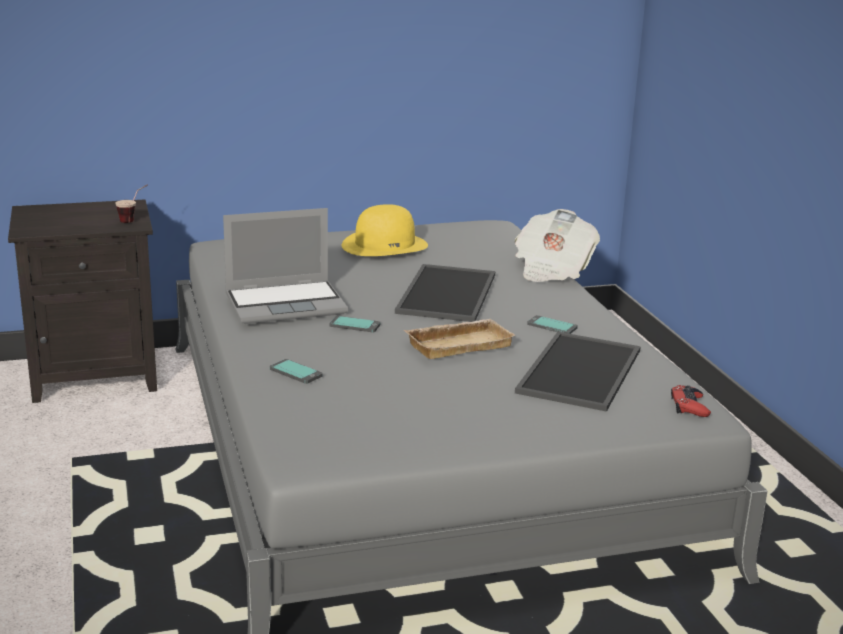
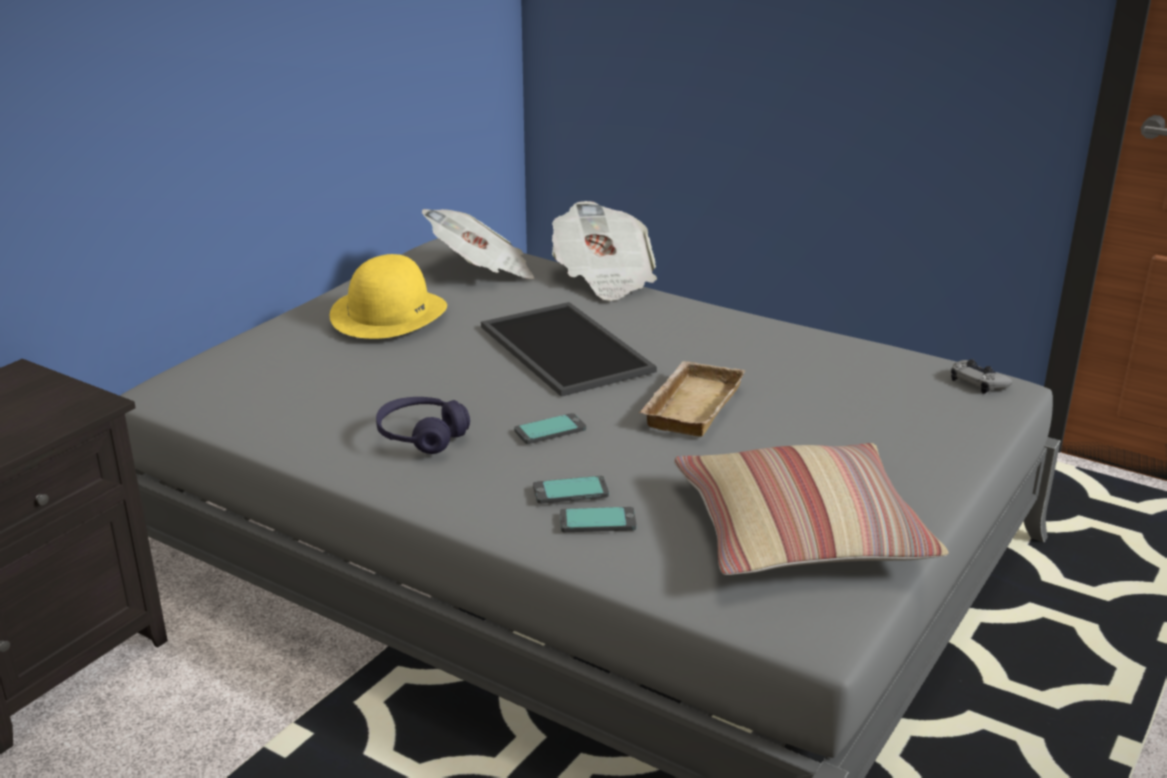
camera: 40 degrees left, 5 degrees up
(134, 219) = (74, 395): cup -> none
(287, 304) = (421, 436): laptop -> purple headphones
(390, 423) = (800, 532): none -> pillow
(480, 242) = (482, 271): none -> newspaper
(552, 326) = (721, 346): phone -> phone (571, 492)
(582, 372) = (840, 386): tray -> none
(689, 406) = (978, 382): red game controller -> grey game controller

